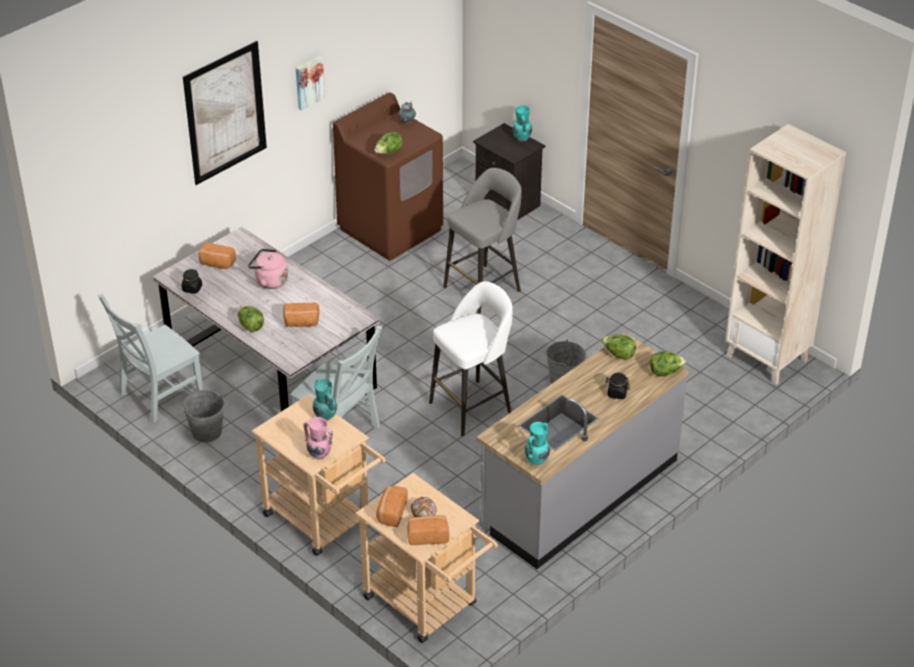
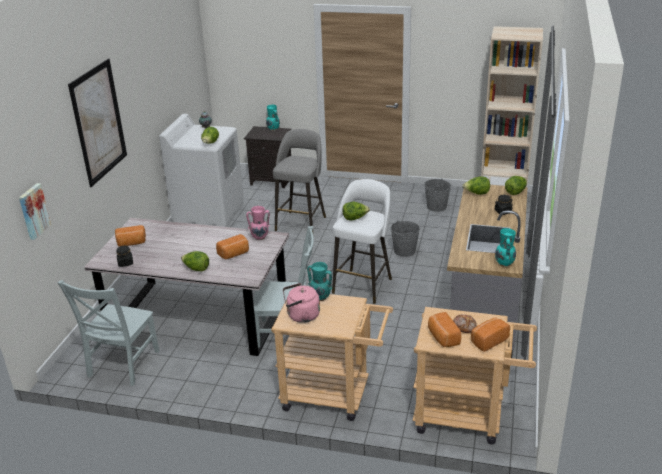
camera: 30 degrees left, 10 degrees down
(207, 432) = (184, 374): grey bucket -> grey bucket (436, 207)
(269, 281) = (184, 239): pink kettle -> pink kettle (301, 316)
(308, 82) = (141, 100): picture -> picture (33, 211)
(319, 455) = (344, 323): pink vase -> pink vase (260, 238)
(391, 229) = (209, 213): brown washing machine -> white washing machine
(464, 328) = (355, 218): none -> lettuce

